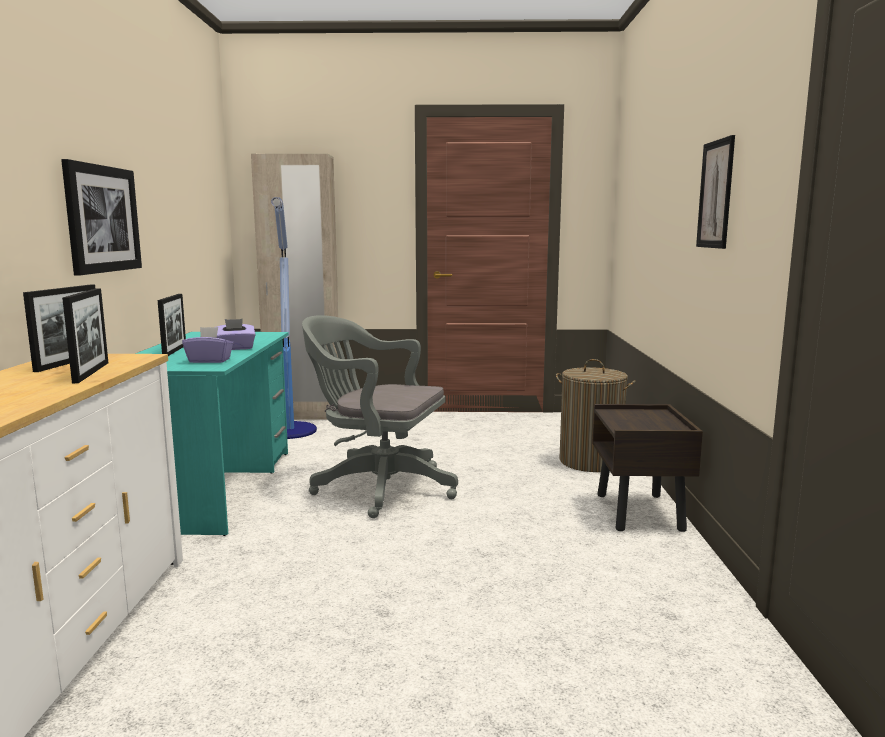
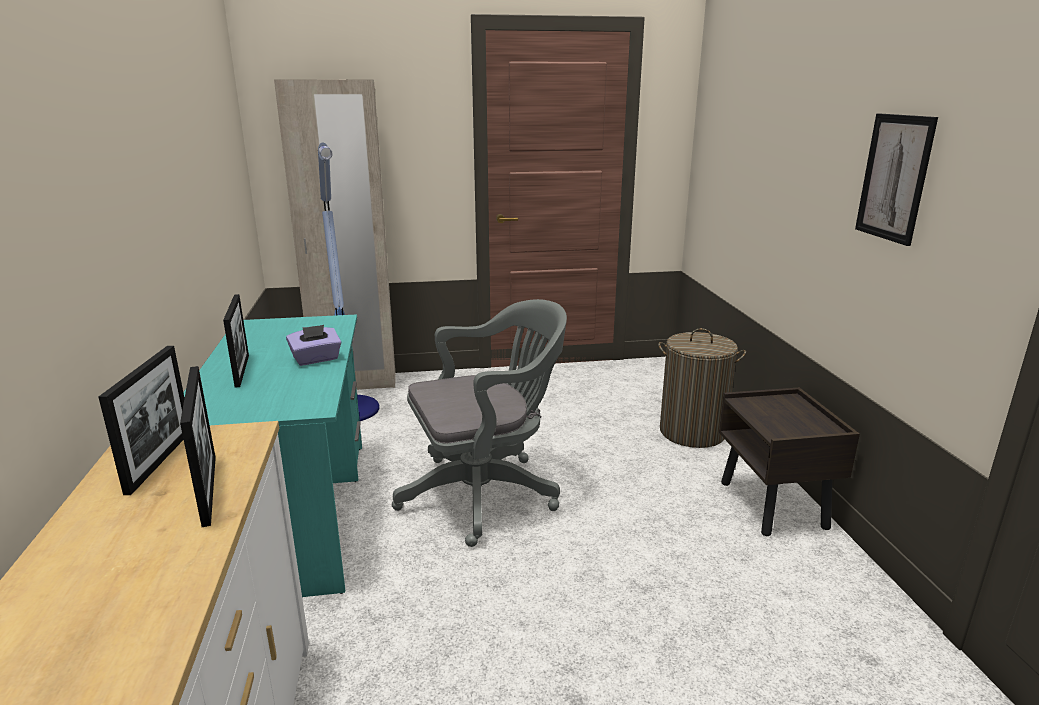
camera: 10 degrees left, 10 degrees up
(102, 219) = (136, 219): picture -> none
(209, 360) = (301, 392): purple tissue box -> none
(377, 487) = (486, 493): grey office chair -> grey office chair turned 150 degrees clockwise

